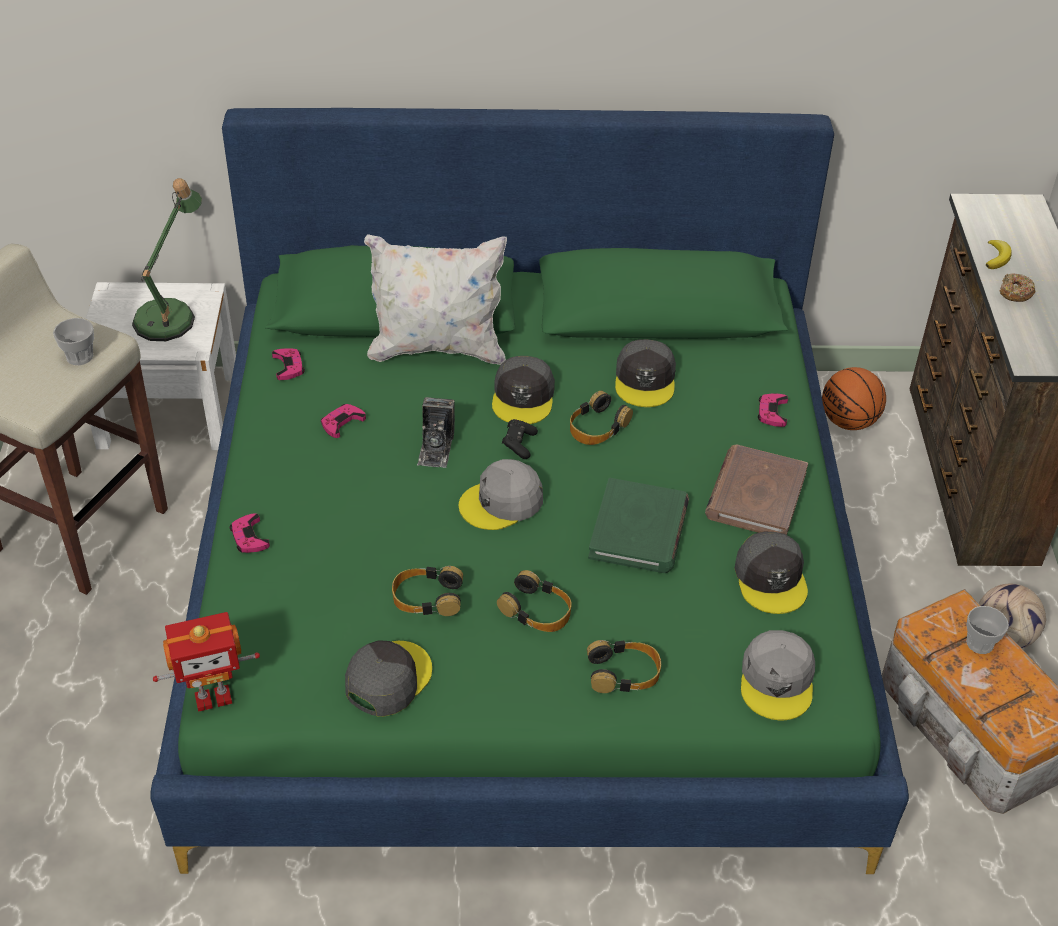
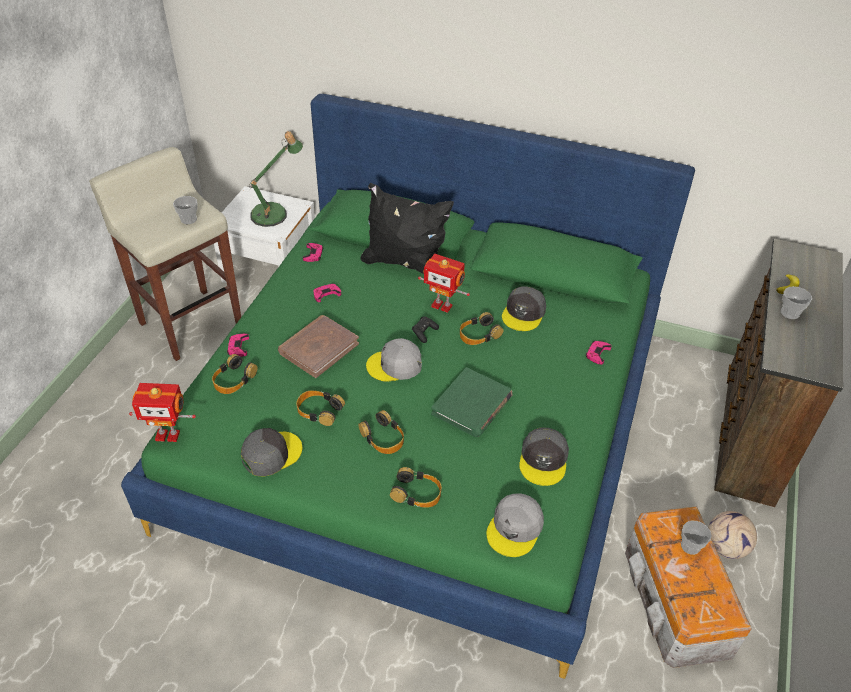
camera: 20 degrees right, 0 degrees up
(271, 587) = (234, 379): none -> headphones
(436, 448) = (373, 322): camera -> none
(437, 348) = (405, 264): white pillow -> black pillow
(523, 397) = (442, 305): grey cap -> toy robot
(755, 495) = (560, 403): brown book -> brown book (318, 348)
(848, 421) = (679, 377): basketball -> none
(1015, 293) = (790, 313): donut -> cup

